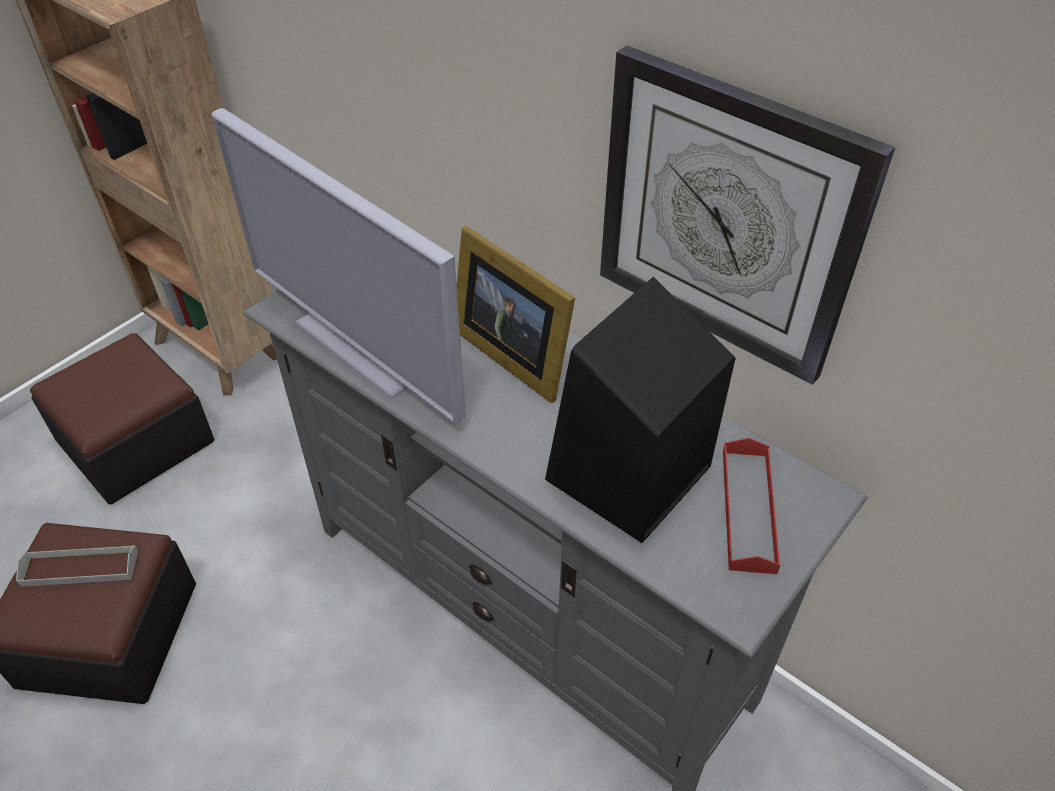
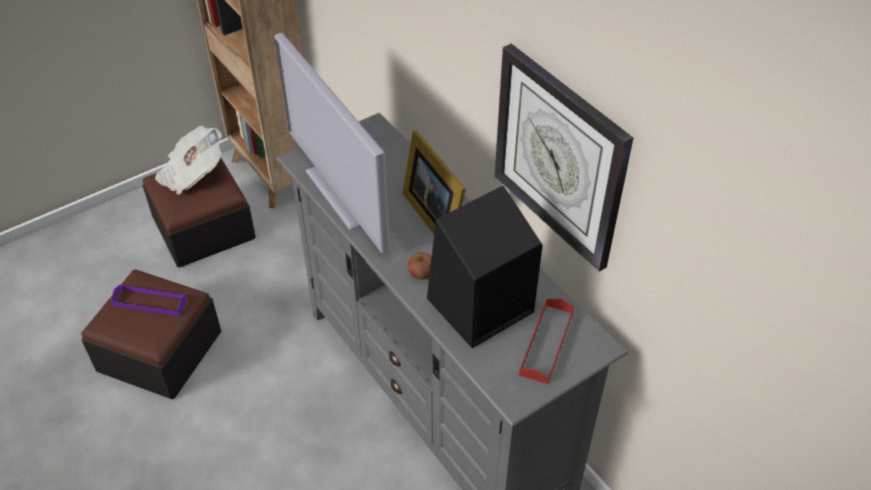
camera: 15 degrees right, 0 degrees up
(80, 568) = (150, 302): grey tray -> purple tray
(104, 368) = (192, 174): none -> newspaper
(522, 442) = (421, 273): none -> apple

